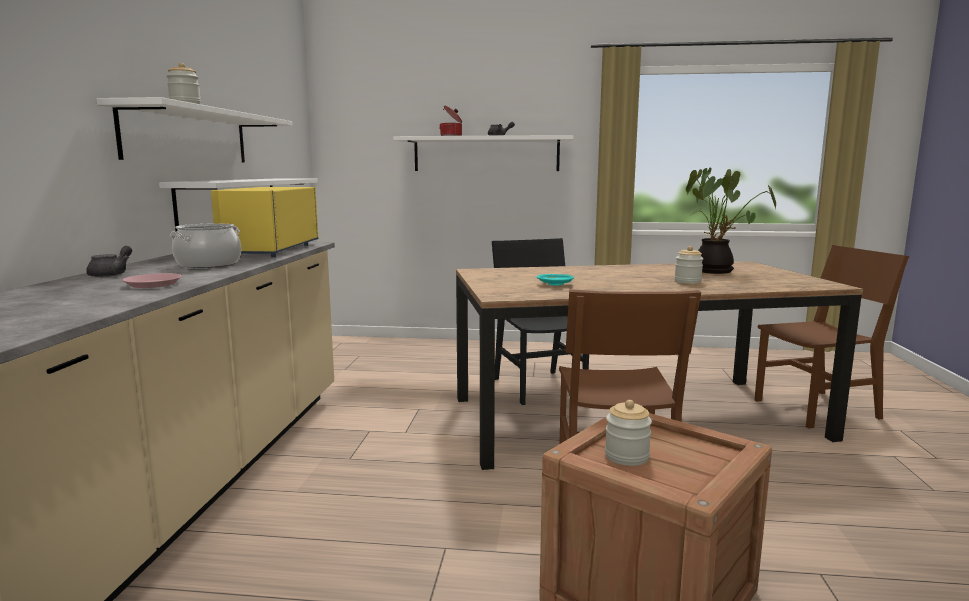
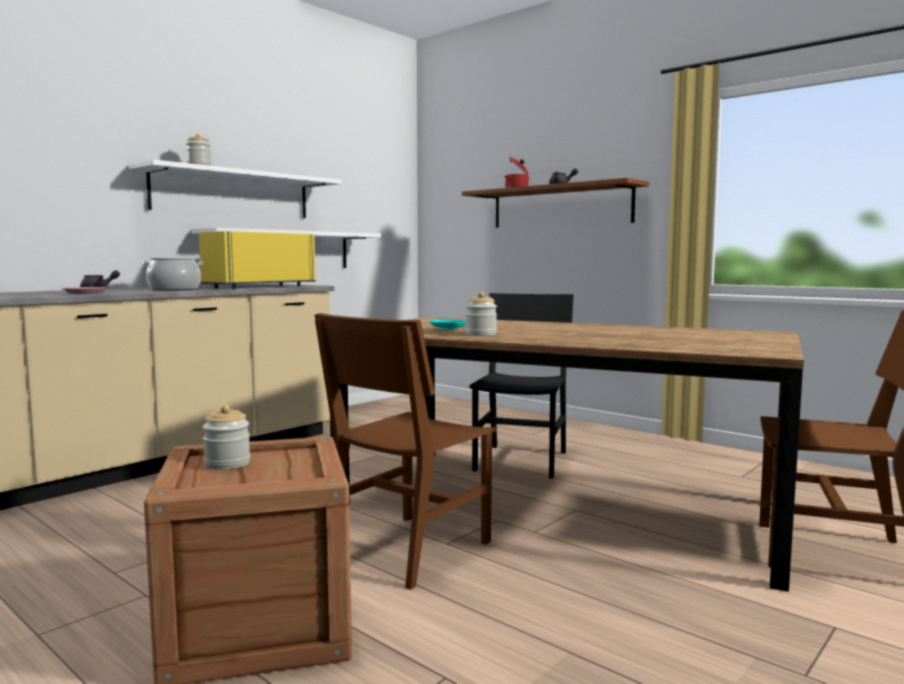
camera: 35 degrees right, 5 degrees down
(486, 154) = (560, 207): white shelf -> brown shelf
(687, 281) = (597, 337): jar -> jar (481, 334)
(716, 271) = (687, 334): potted plant -> none

